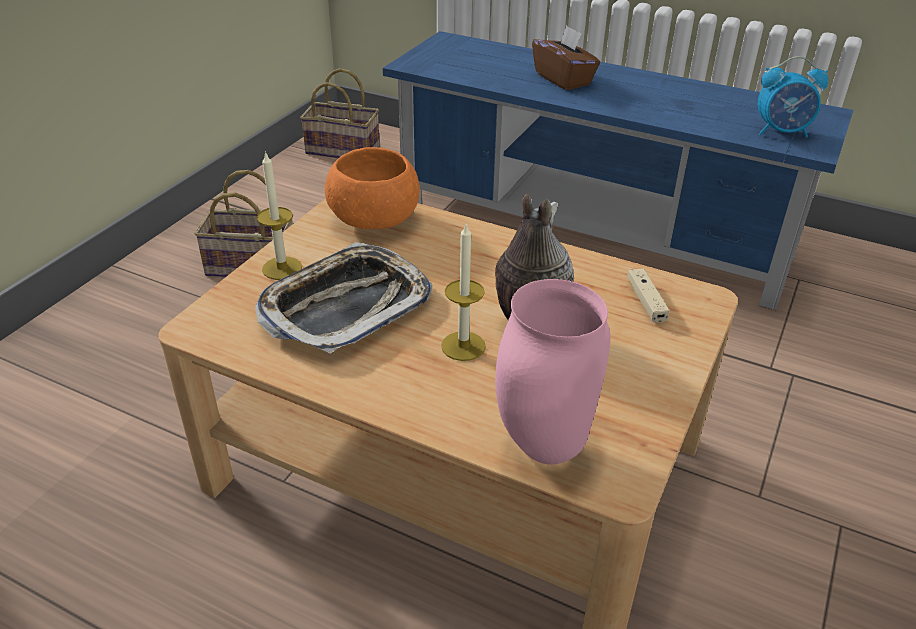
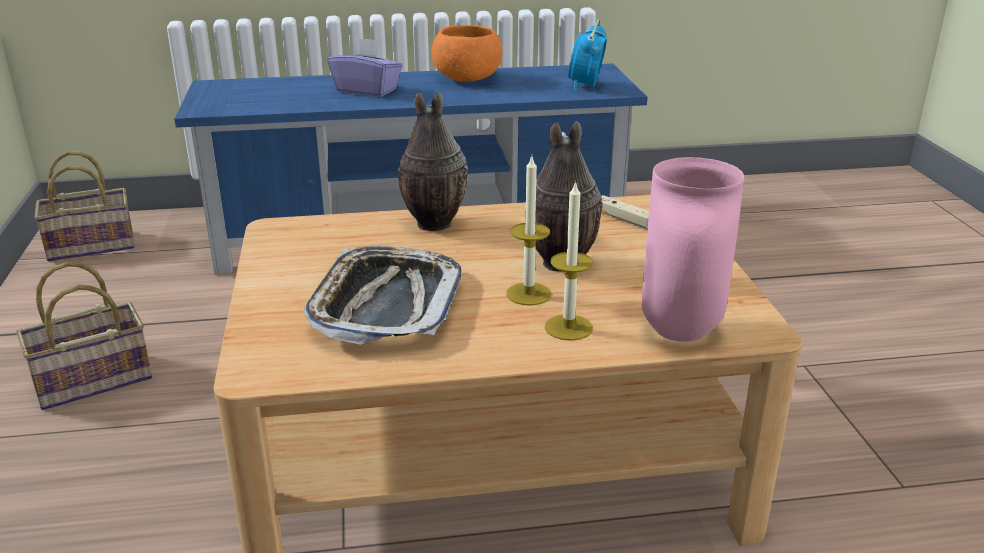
camera: 35 degrees left, 10 degrees down
(282, 268) = (279, 299): candle -> candle (568, 327)
(374, 220) = (320, 236): orange bowl -> orange bowl (467, 79)
(471, 241) = (432, 224): none -> vase
(563, 79) = (367, 90): brown tissue box -> purple tissue box
(782, 132) = (585, 86): alarm clock -> alarm clock turned 135 degrees clockwise

